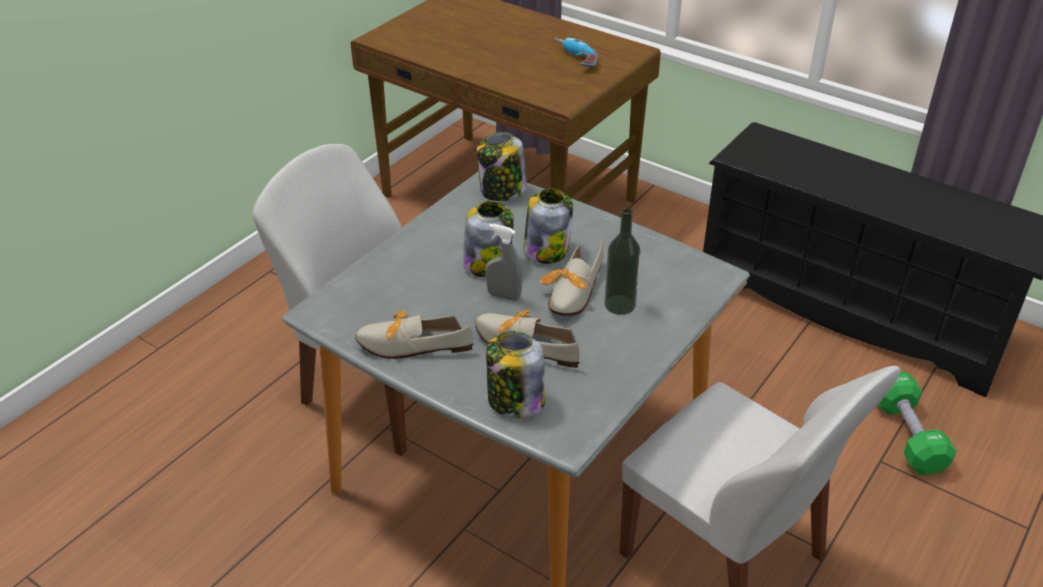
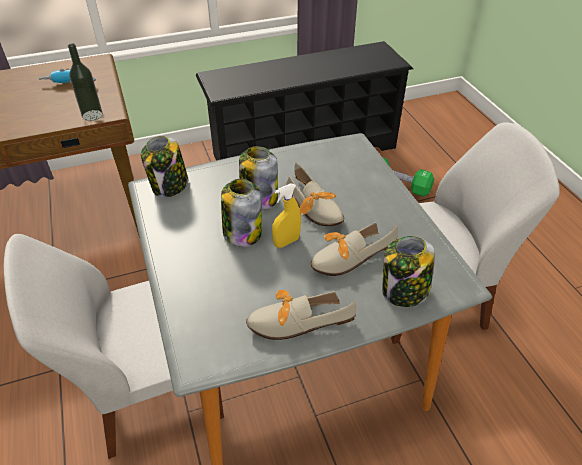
camera: 55 degrees left, 5 degrees up
(408, 345) = (293, 322): shoe -> shoe turned 45 degrees clockwise
(504, 296) = (286, 242): grey spray bottle -> yellow spray bottle
(620, 305) = (346, 194): bottle -> bottle (92, 115)

